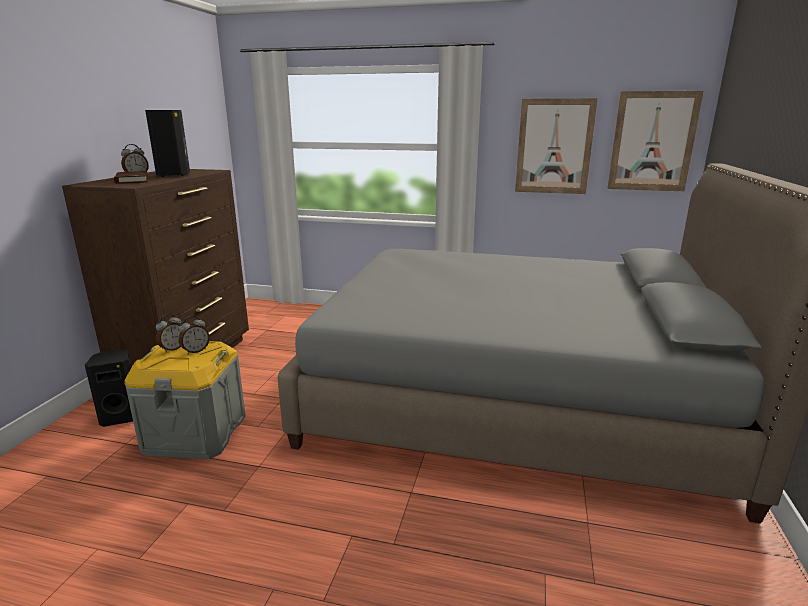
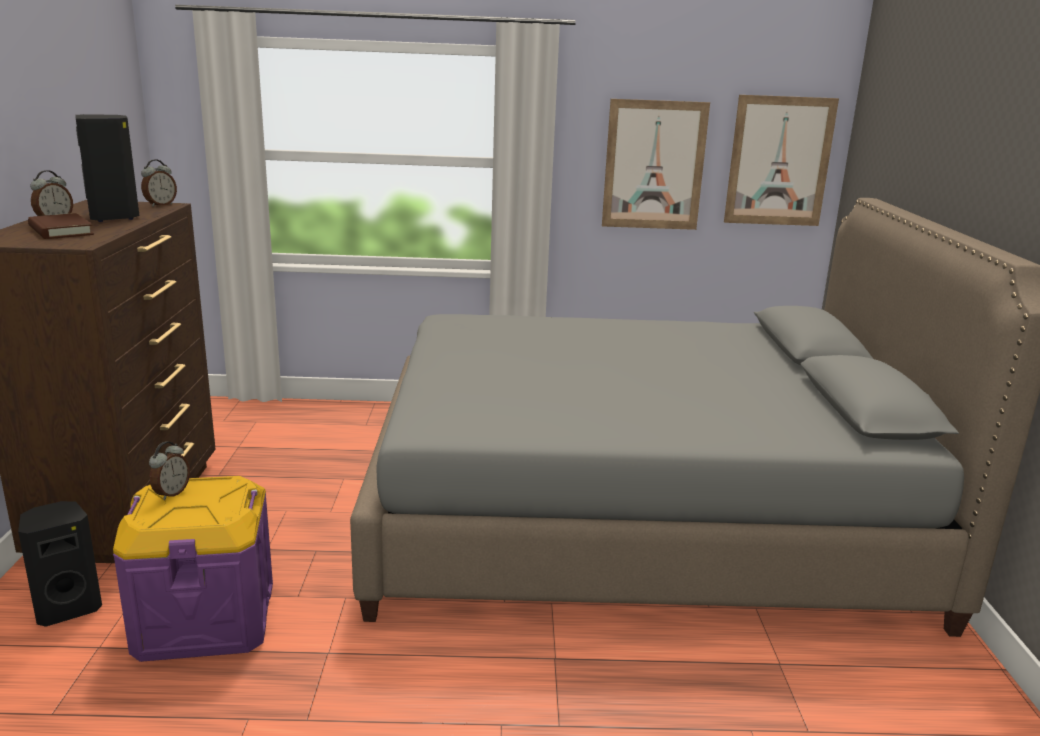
camera: 15 degrees left, 0 degrees up
(195, 351) = (211, 493): alarm clock -> alarm clock (160, 205)
(195, 433) = (205, 618): grey storage box -> purple storage box

